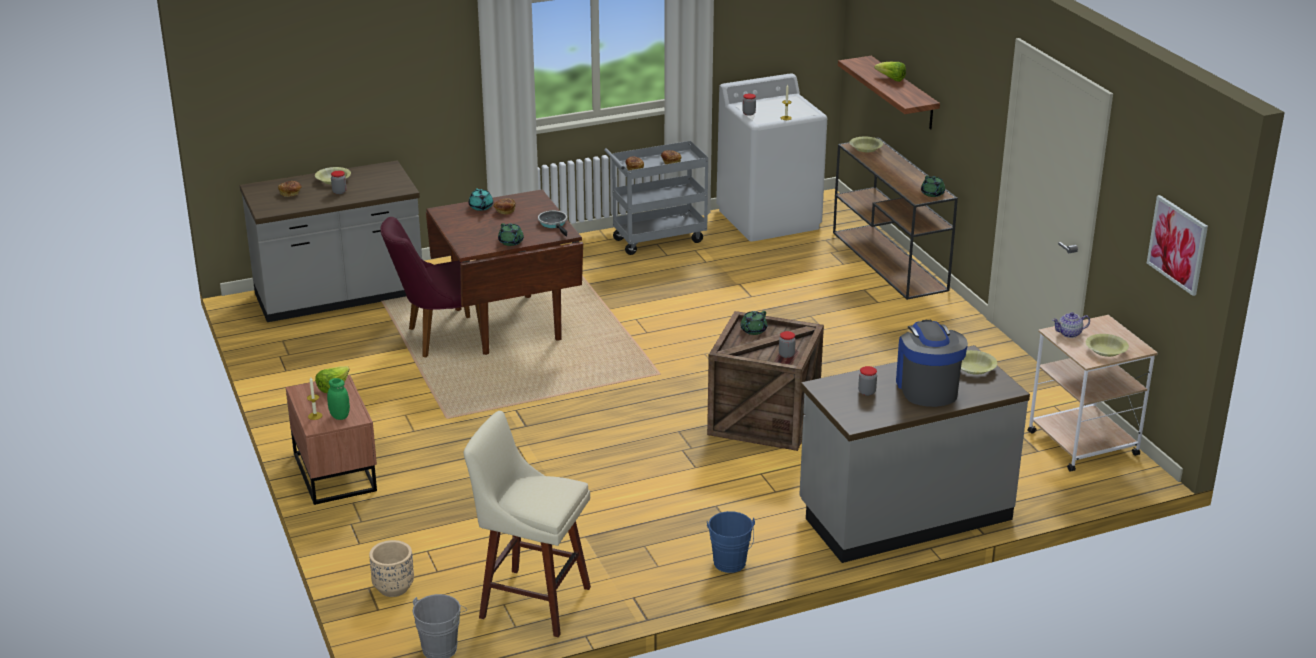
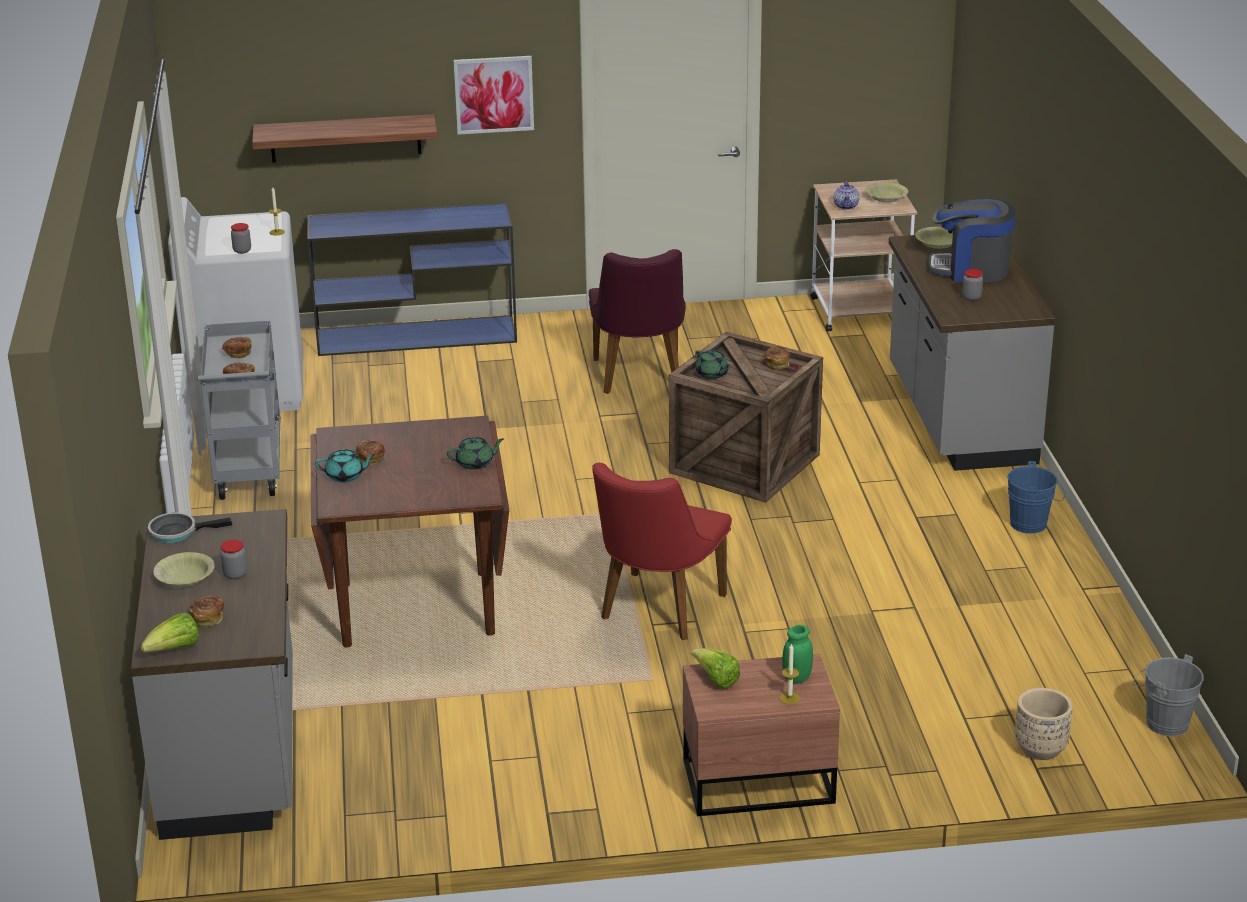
camera: 75 degrees left, 0 degrees up
(438, 339) = (425, 669): purple chair -> purple chair (639, 378)
(532, 409) = (655, 612): none -> red chair
(532, 602) = (1083, 653): beige stool -> none
(554, 224) = (437, 429): frying pan -> frying pan (177, 532)
(786, 355) = (777, 364): jar -> bread
(865, 149) = (336, 226): yellow bowl -> none
(890, 261) = (418, 336): brown console table -> blue console table
(891, 79) = (342, 125): lettuce -> lettuce (174, 650)
(932, 194) = (489, 212): green teapot -> none
(1178, 244) = (895, 65): picture -> picture (494, 94)

